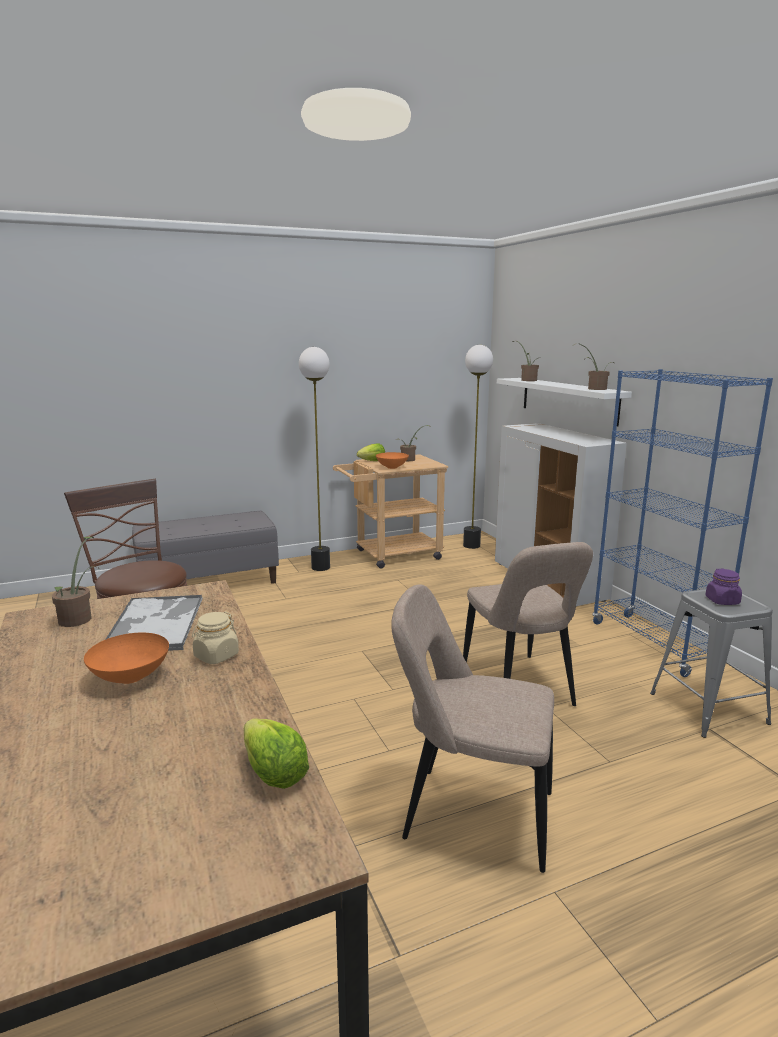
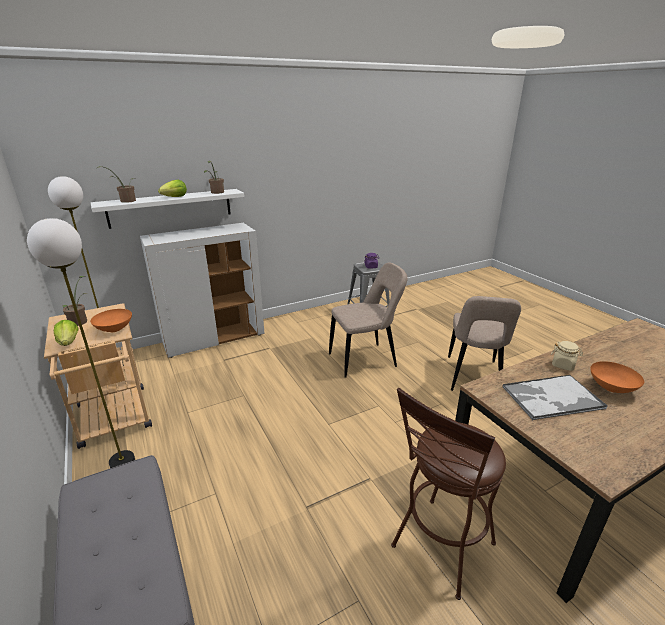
camera: 95 degrees left, 10 degrees up
(79, 618) = (577, 440): potted plant -> none
(274, 774) = (622, 336): lettuce -> lettuce (175, 197)
(654, 644) = (309, 317): blue bookcase -> none

